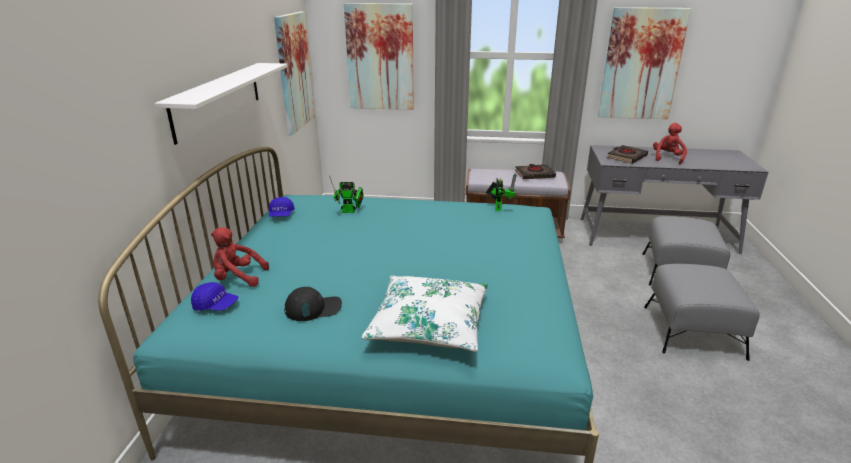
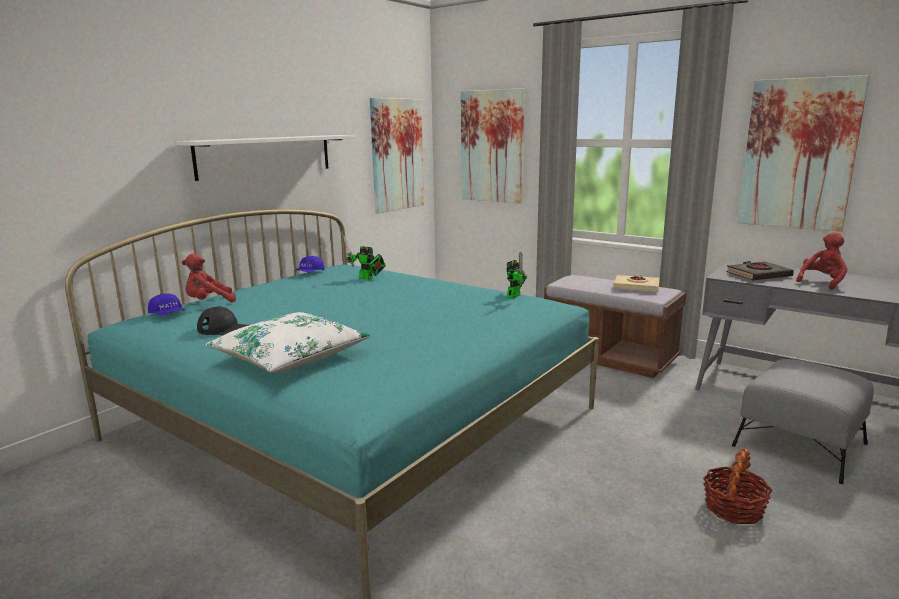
camera: 30 degrees right, 10 degrees down
(238, 278) = (209, 302): red plush toy -> red plush toy turned 60 degrees counterclockwise
(534, 174) = (636, 287): black book -> beige book
(692, 332) = (733, 509): grey ottoman -> basket

